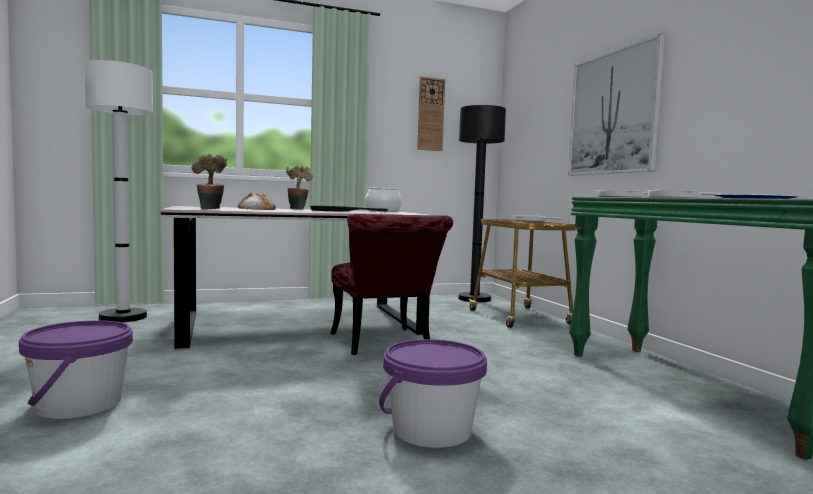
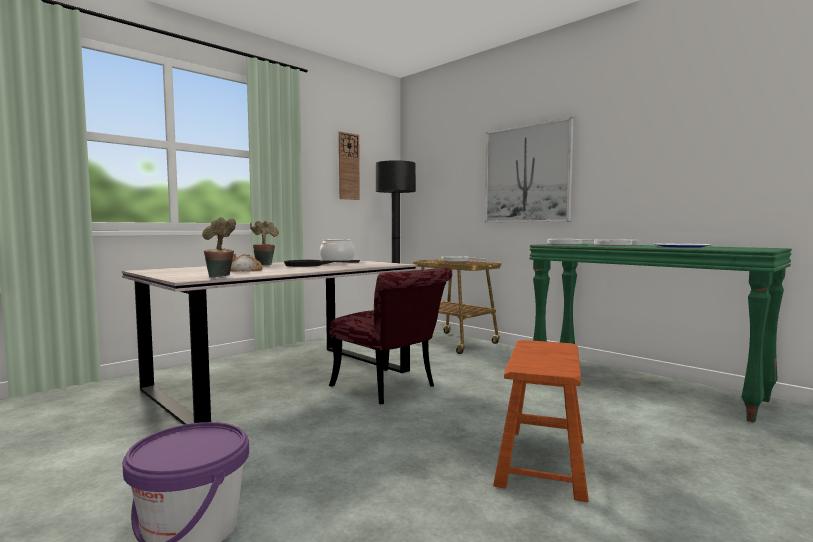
camera: 25 degrees left, 0 degrees up
(123, 317) = (69, 408): white floor lamp -> none
(431, 430) = (542, 461): purple bucket -> brown stool

